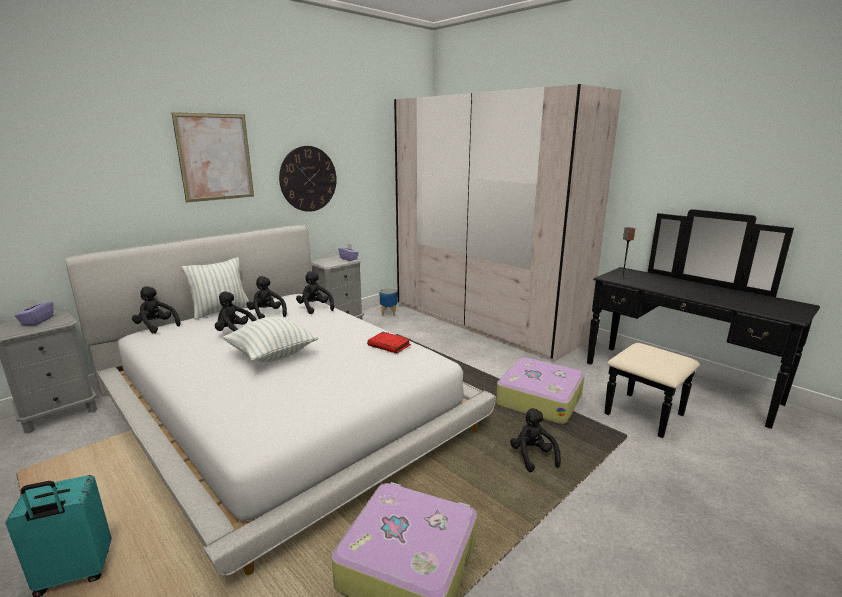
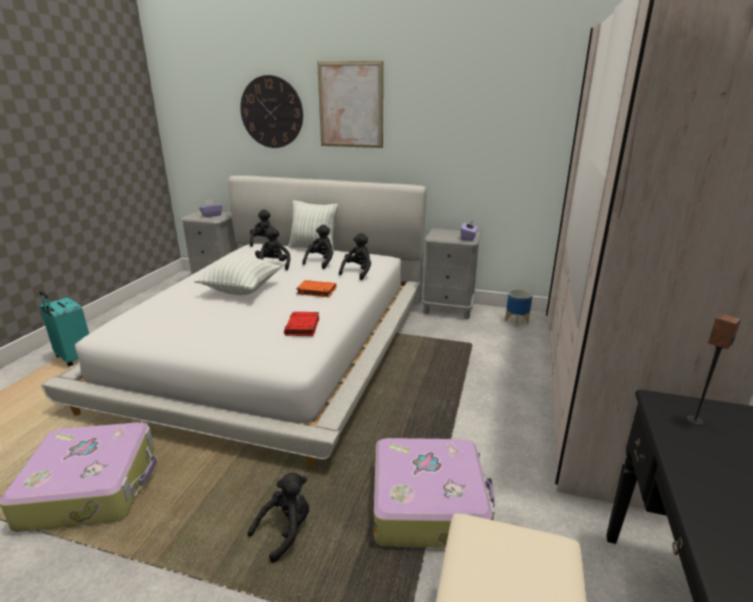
camera: 60 degrees right, 5 degrees up
(308, 179) = (448, 135): wall clock -> wall clock (271, 112)
(329, 328) = (316, 291): none -> orange book

